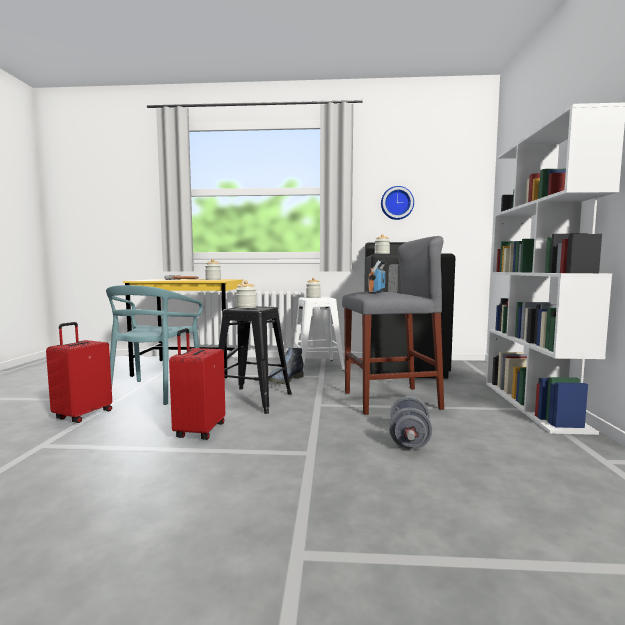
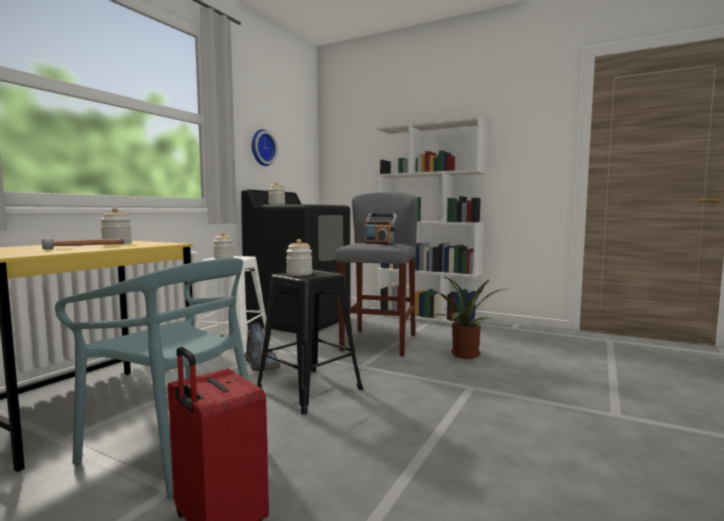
camera: 65 degrees left, 0 degrees up
(199, 431) = (384, 427): red suitcase -> none
(409, 440) = (465, 355): grey dumbbell -> potted plant

